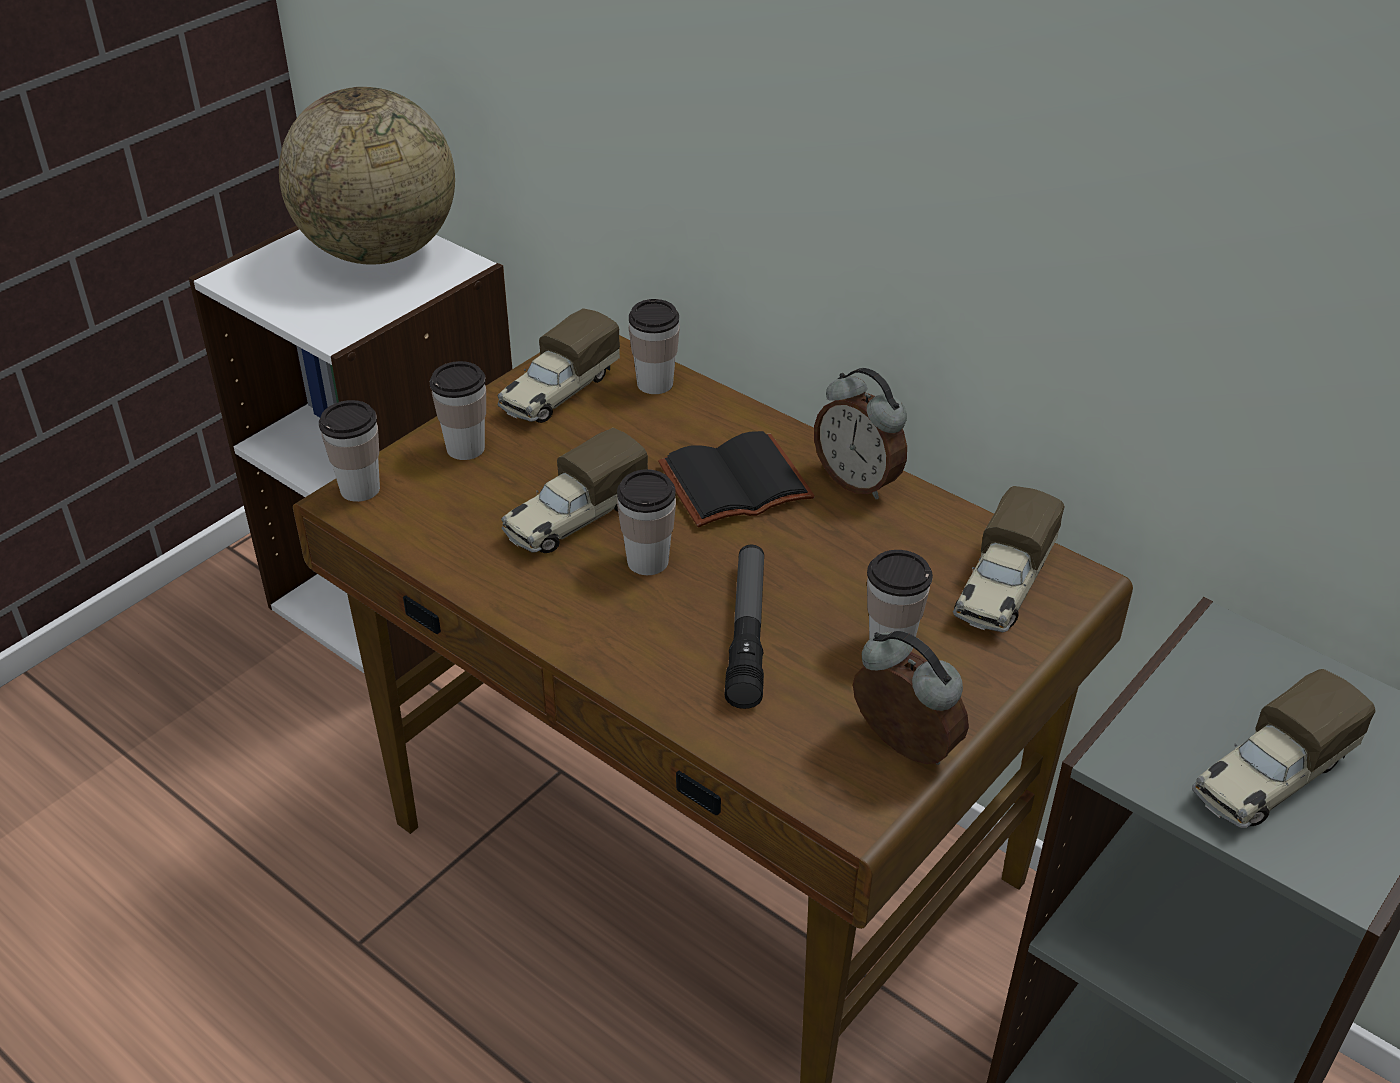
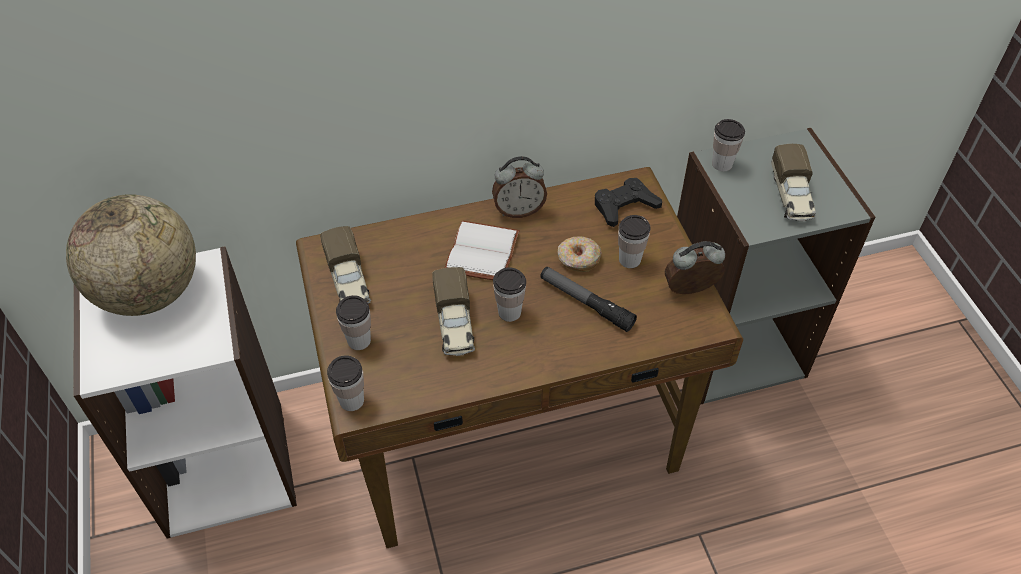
camera: 55 degrees left, 10 degrees up
(655, 383) = (378, 241): cup -> cup (722, 164)
(734, 486) = (484, 254): black book -> white book
(828, 586) = (578, 259): none -> donut
(1002, 588) = (624, 206): toy truck -> black game controller

